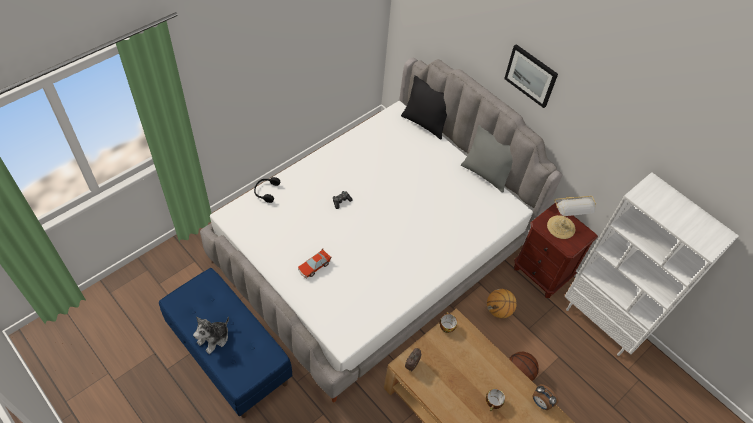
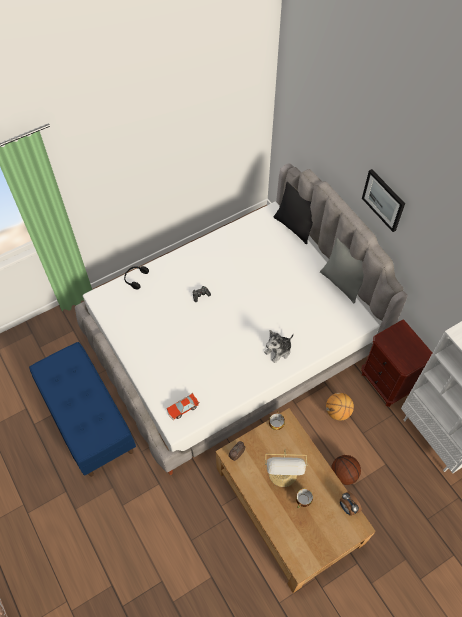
camera: 15 degrees right, 5 degrees up
(214, 338) = (69, 406): plush toy -> plush toy (278, 350)
(314, 266) = (164, 354): toy car -> toy car (183, 408)
(561, 228) = (402, 346): table lamp -> table lamp (283, 474)

